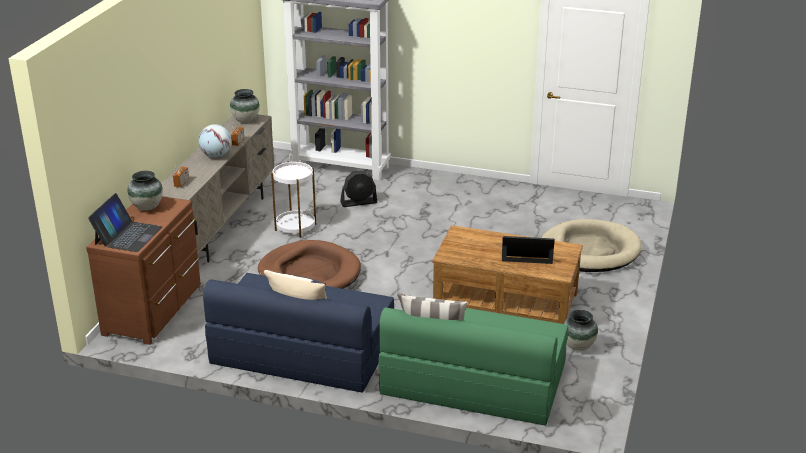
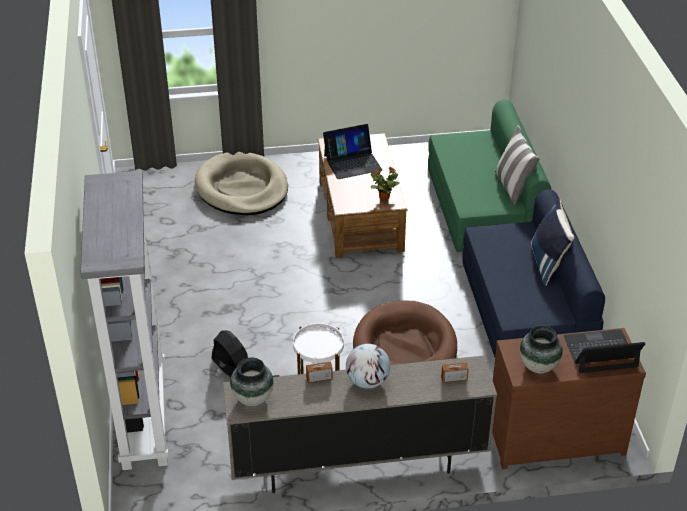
camera: 115 degrees left, 10 degrees up
(458, 253) = (383, 197): none -> potted plant
(527, 251) = (352, 162): laptop -> laptop turned 90 degrees counterclockwise
(578, 346) = (400, 166): vase -> none

